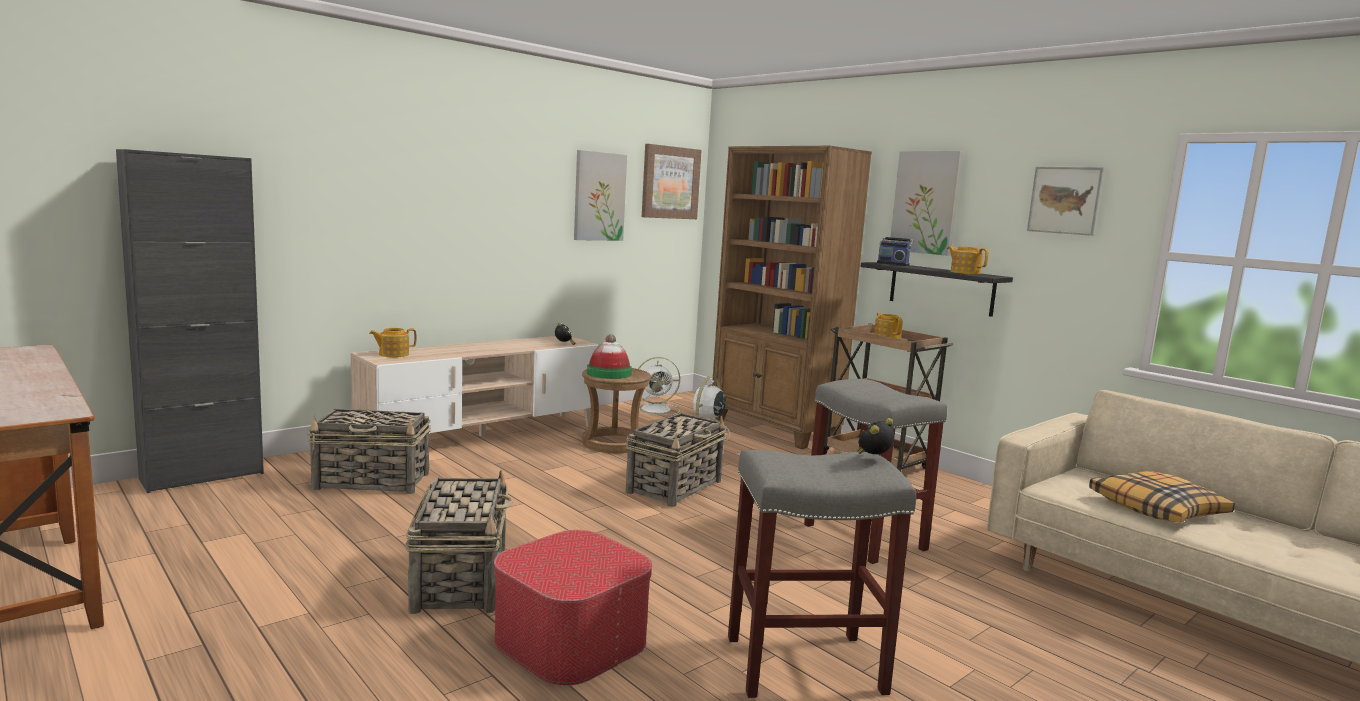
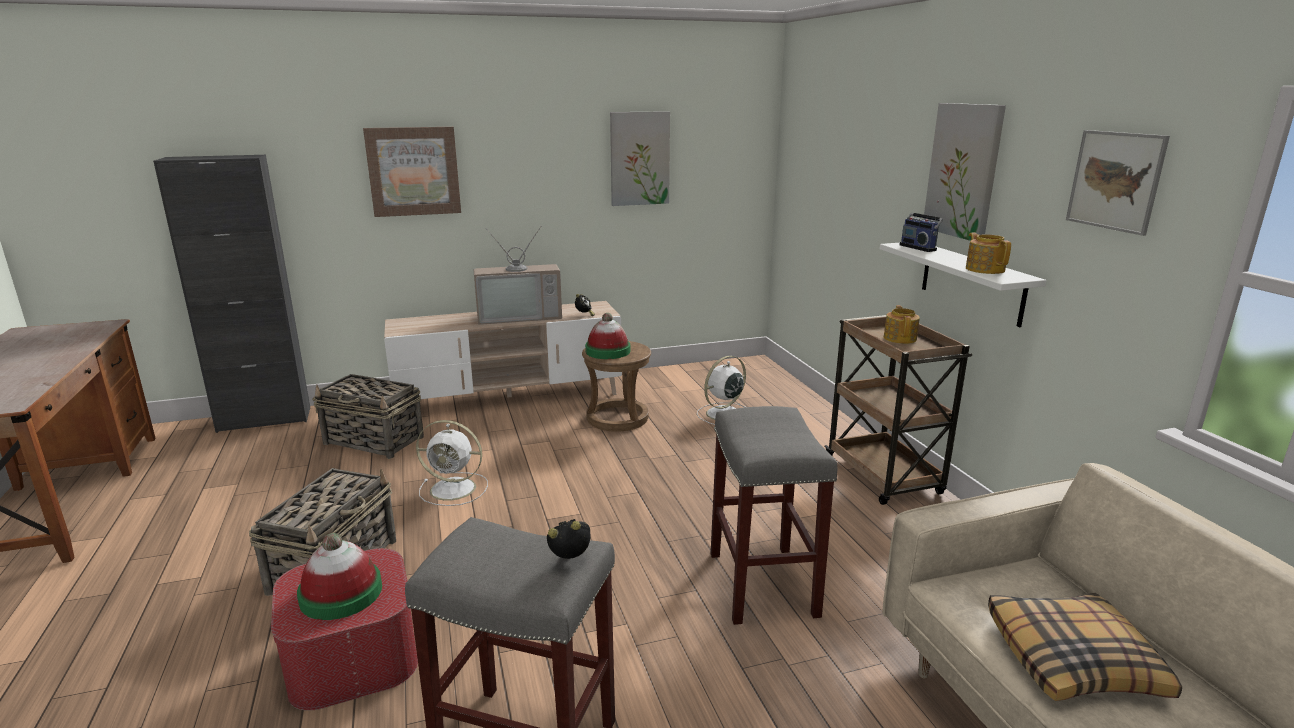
camera: 25 degrees right, 10 degrees up
(393, 354) = (415, 323): teapot -> none
(499, 346) = (519, 316): none -> television
(577, 563) = (341, 593): none -> hat
(657, 409) = (703, 377): white fan -> white fan (455, 489)
(670, 182) = (729, 136): picture -> picture (413, 171)
(675, 487) = (624, 482): basket -> none
(774, 429) = (805, 415): brown bookcase -> none
(941, 288) = (971, 282): black shelf -> white shelf

